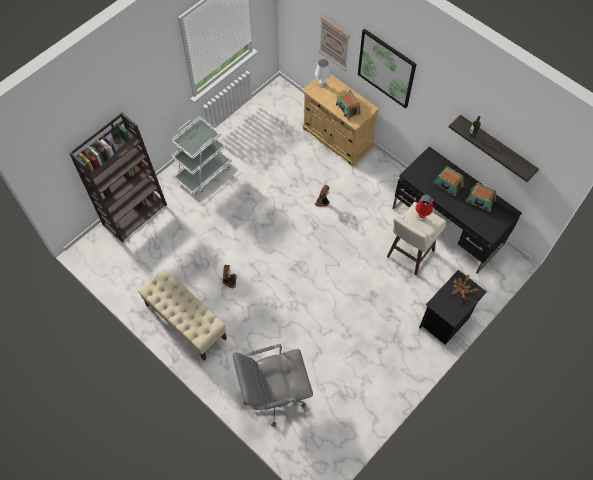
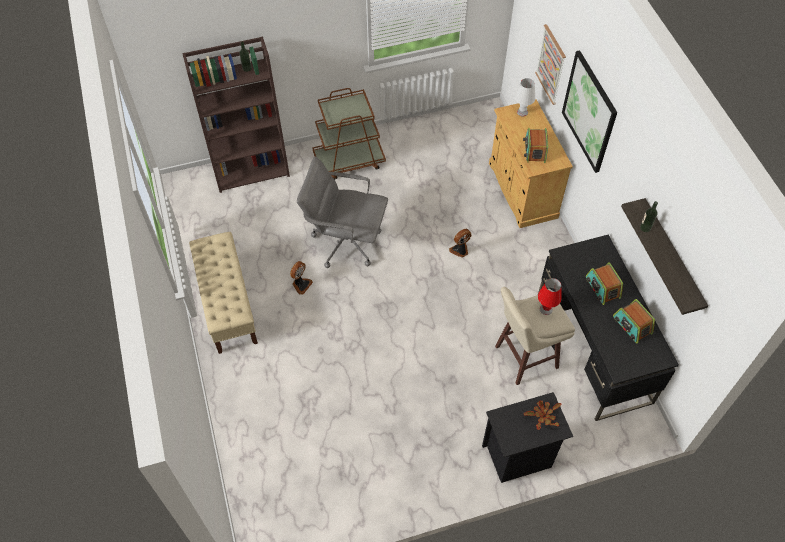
camera: 30 degrees right, 5 degrees down
(203, 172) = (349, 160): white cart -> brown cart
(274, 394) = (267, 430): grey office chair -> grey office chair (345, 241)

